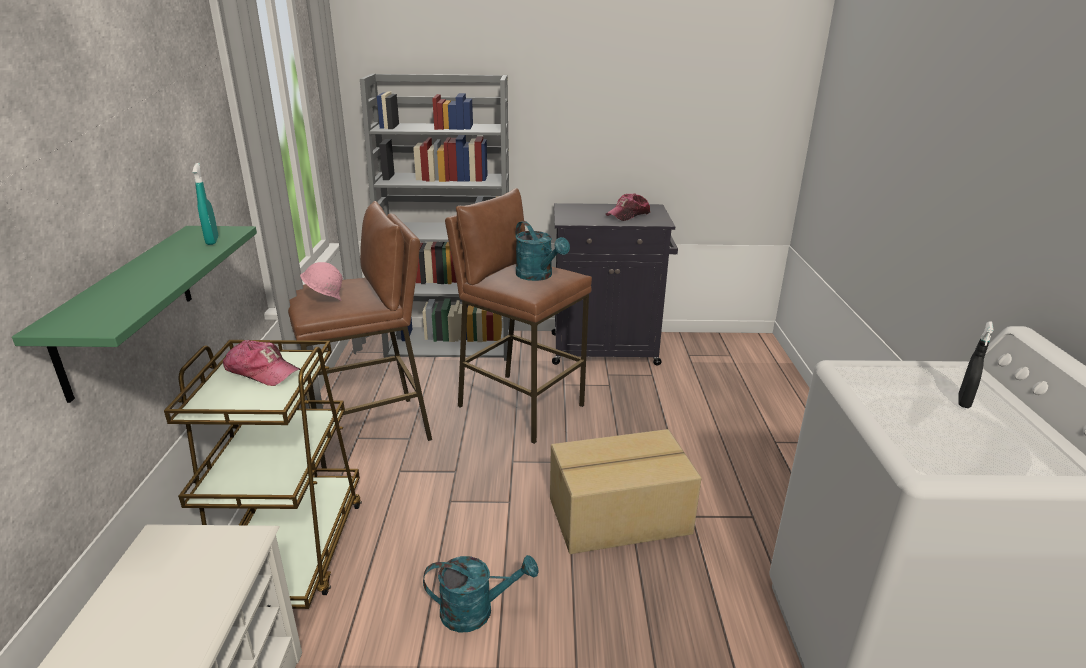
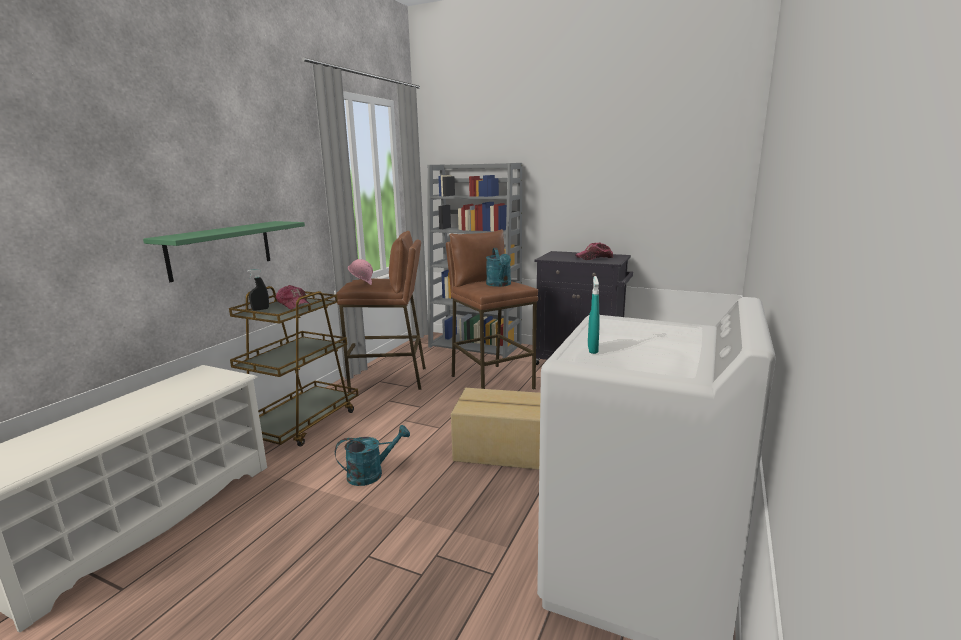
camera: 25 degrees right, 10 degrees down
(212, 241) = (274, 224): turquoise spray bottle -> turquoise spray bottle (592, 349)
(476, 611) = (371, 474): turquoise watering can -> turquoise watering can turned 45 degrees counterclockwise
(964, 401) = (661, 339): black spray bottle -> black spray bottle (260, 309)

